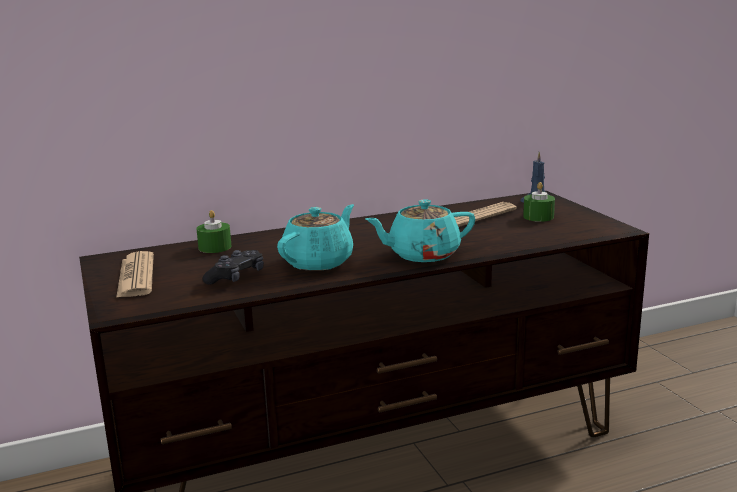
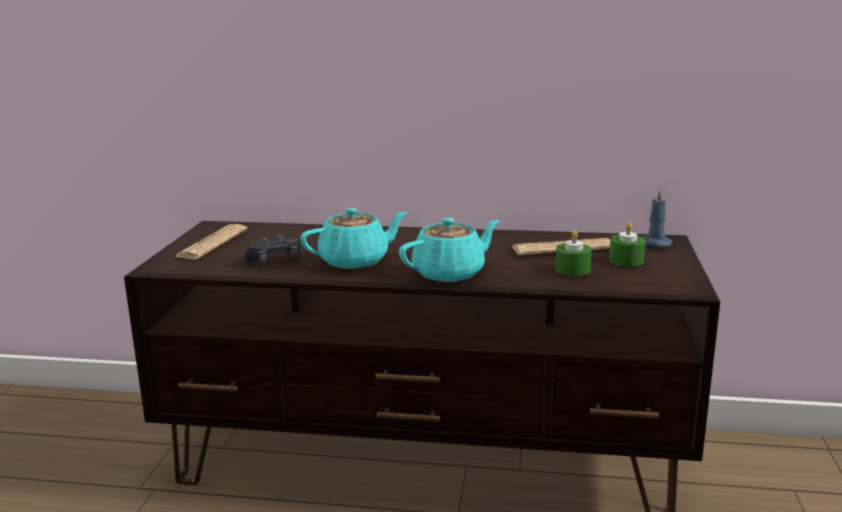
camera: 30 degrees right, 0 degrees up
(215, 247) = (300, 232): green candle -> green candle (572, 269)
(422, 254) = (450, 273): turquoise teapot -> turquoise teapot turned 135 degrees clockwise

